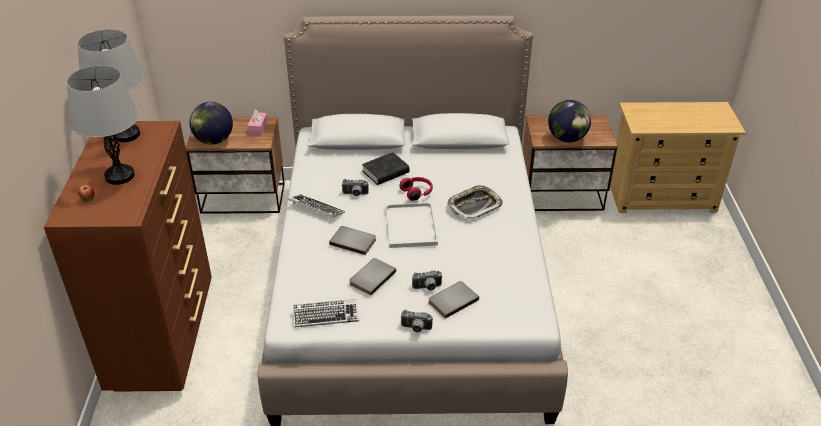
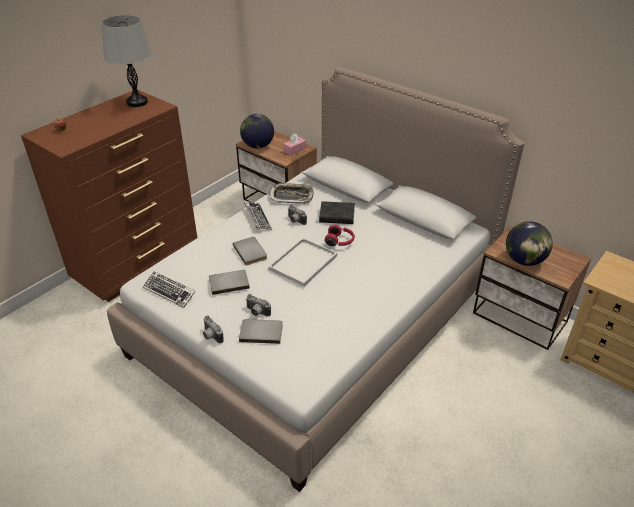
camera: 40 degrees right, 0 degrees up
(119, 176) = (96, 124): grey table lamp -> none
(474, 205) = (370, 272): tray -> tray (291, 196)

